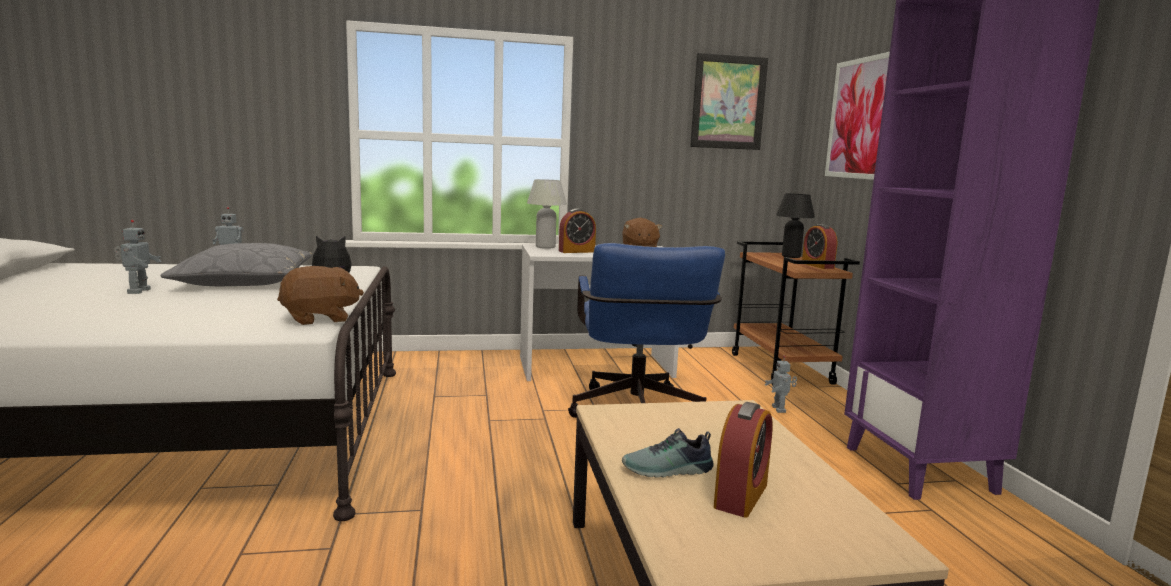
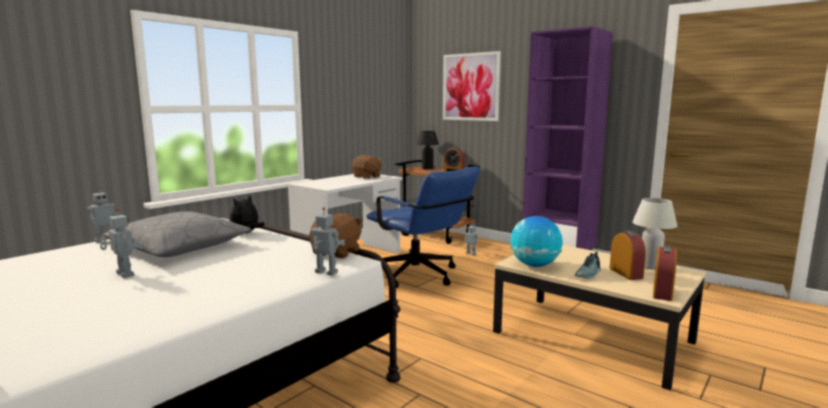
camera: 40 degrees left, 0 degrees up
(234, 332) = (325, 273): none -> toy robot
(545, 247) = (310, 183): white table lamp -> white table lamp (650, 266)
(576, 251) = (338, 183): alarm clock -> alarm clock (662, 292)
(624, 426) = (534, 265): none -> globe
(728, 102) = (380, 76): picture -> none

